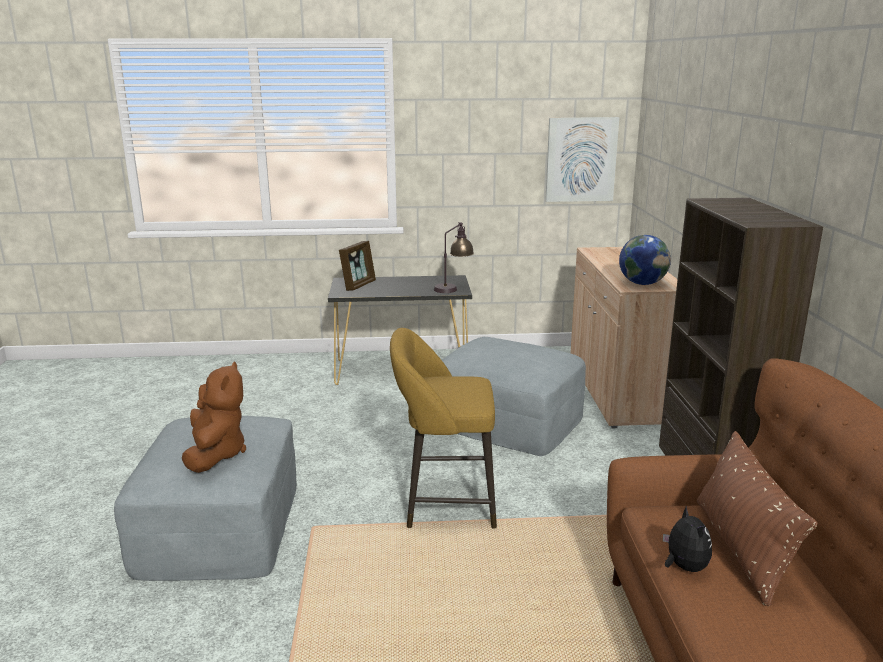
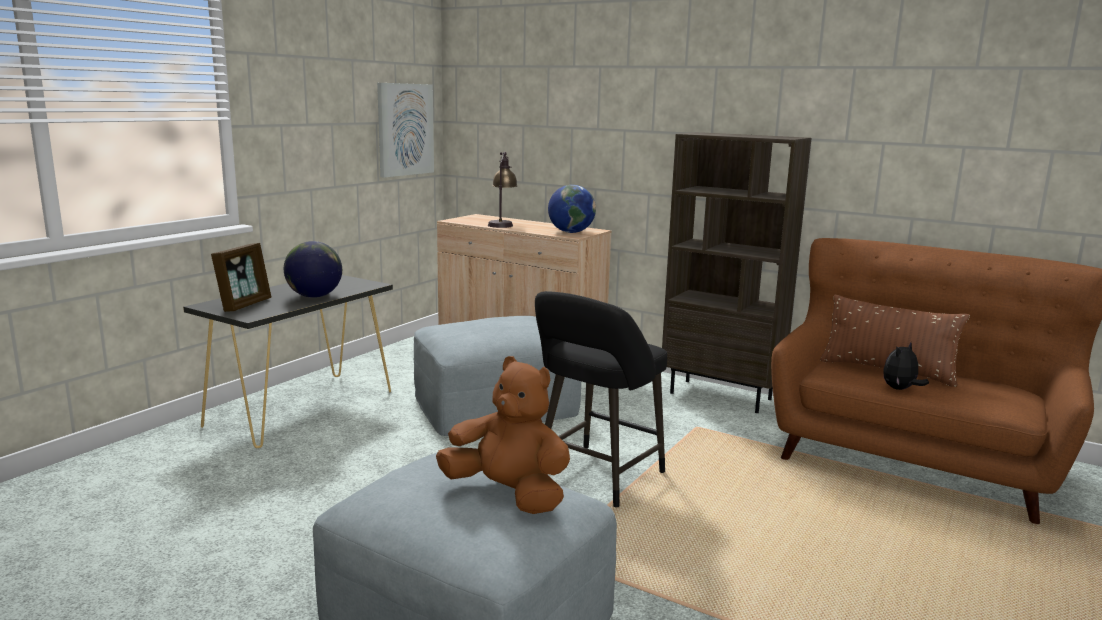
camera: 55 degrees left, 5 degrees down
(358, 285) = (245, 305): picture frame -> picture frame turned 45 degrees clockwise
(404, 290) = (314, 296): none -> globe
(444, 503) = (595, 478): yellow stool -> black stool
(453, 288) = (358, 284): table lamp -> table lamp (502, 224)
(684, 567) = (900, 389): plush toy -> plush toy turned 60 degrees counterclockwise

